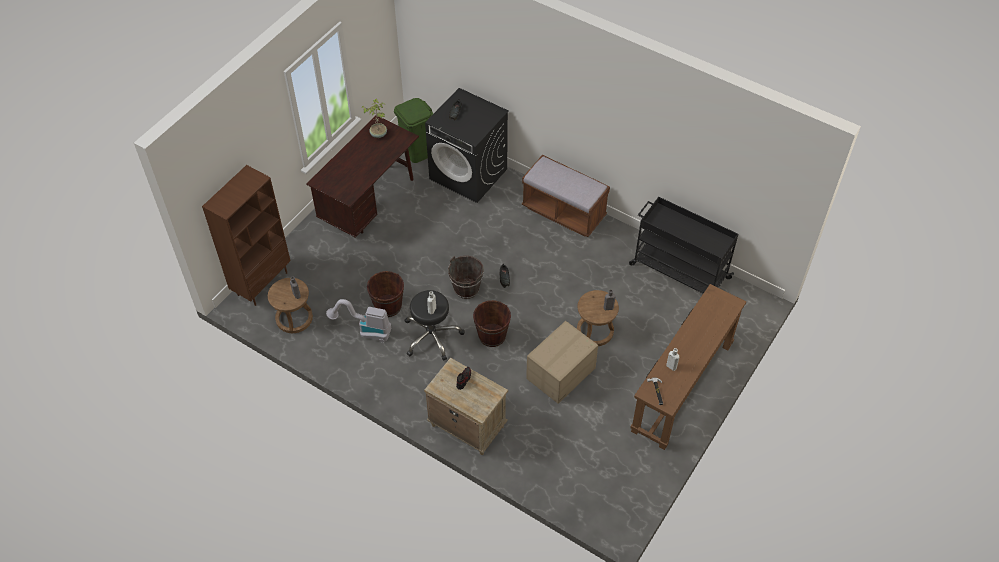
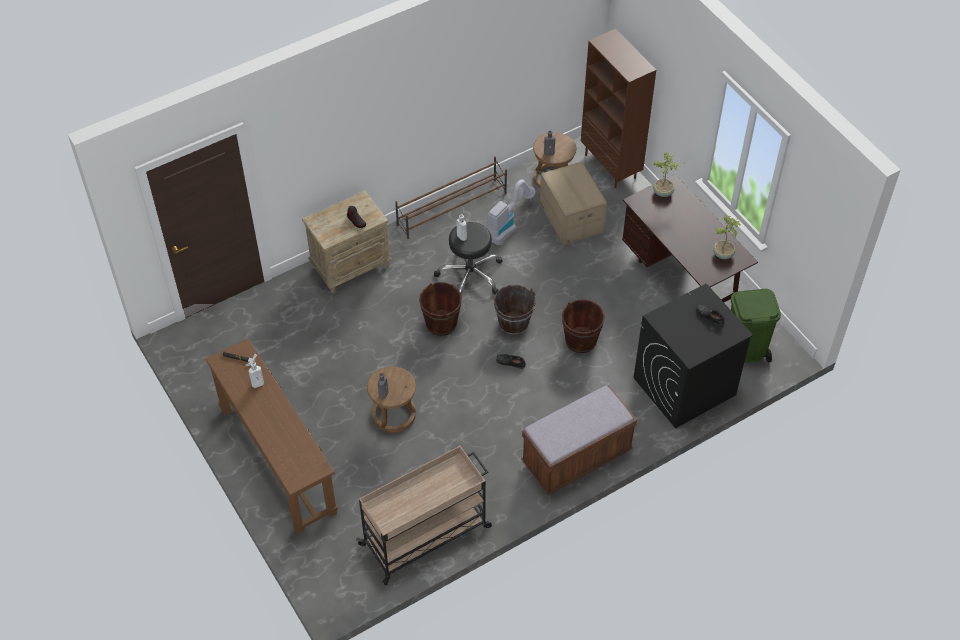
camera: 115 degrees right, 0 degrees up
(331, 184) = (663, 193): none -> potted plant
(363, 377) = (452, 208): none -> brown shoe rack
(388, 306) = (527, 252): brown bucket -> brown bucket (580, 340)
(561, 374) = (360, 362): cardboard box -> cardboard box (570, 218)
(678, 271) = (426, 535): black cart -> beige cart

